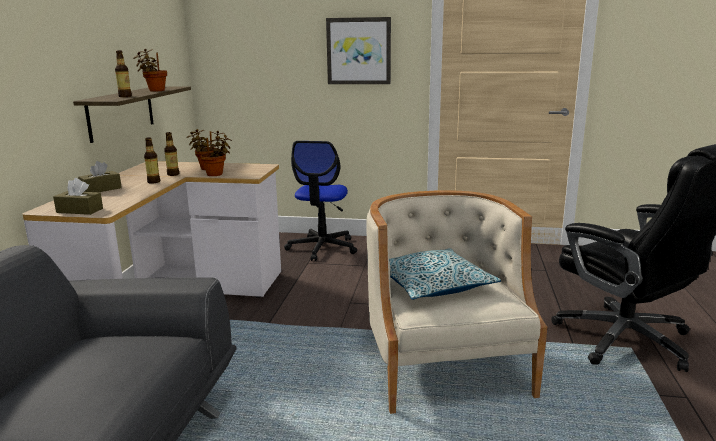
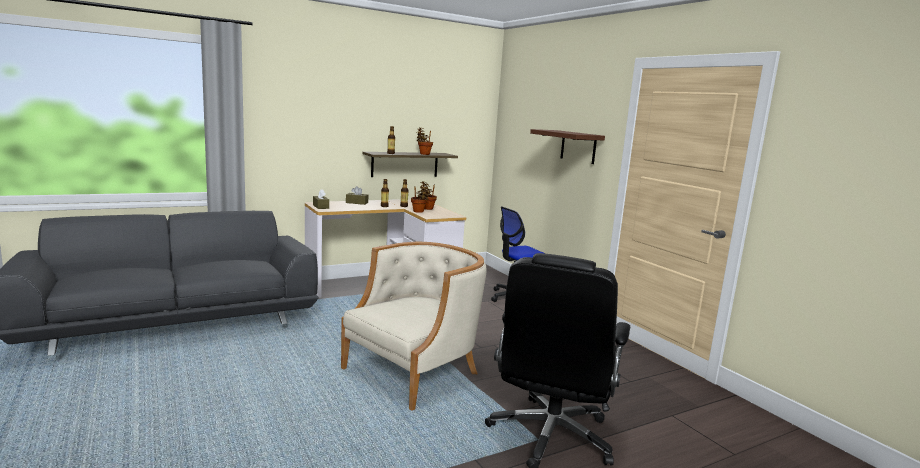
camera: 50 degrees right, 5 degrees down
(359, 51) = (578, 147): picture -> shelf
(433, 285) = (406, 305): pillow -> none

